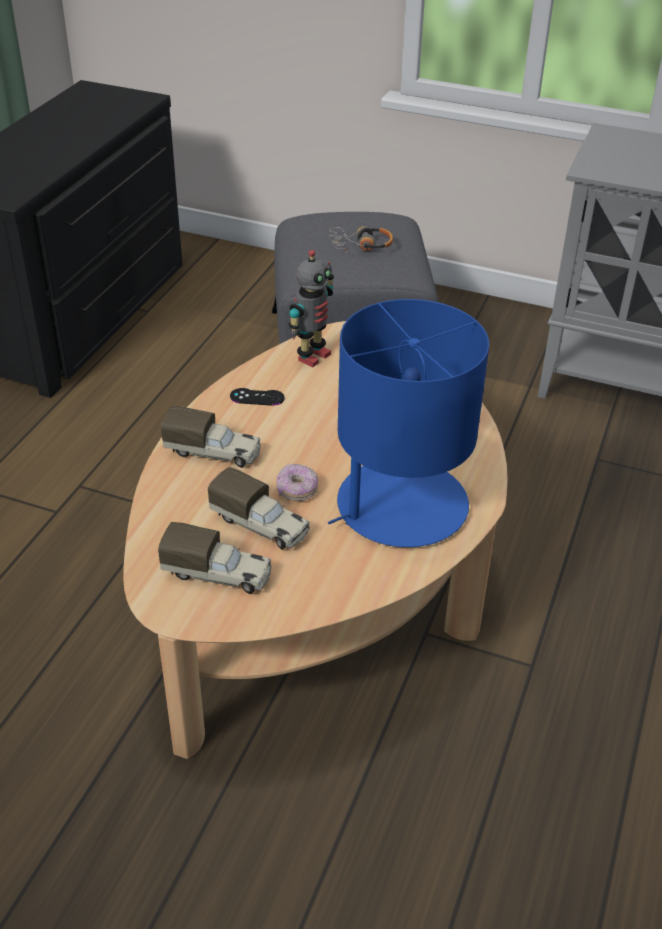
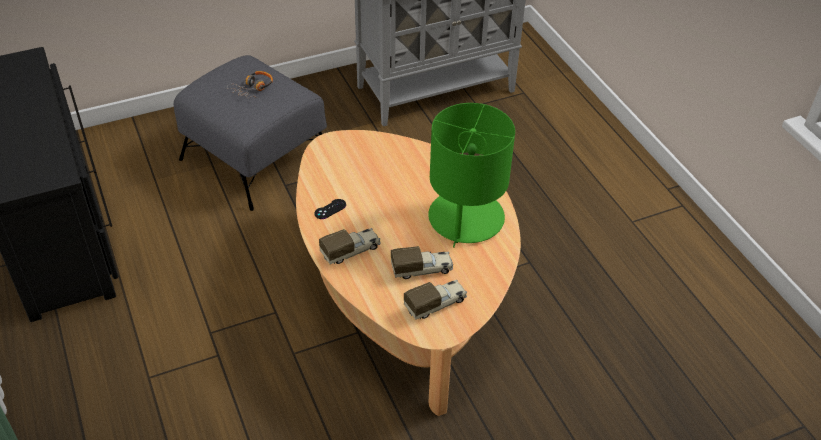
camera: 45 degrees left, 5 degrees up
(297, 490) = (414, 242): donut -> none
(312, 356) = (325, 170): toy robot -> none
(400, 506) = (465, 218): blue table lamp -> green table lamp

